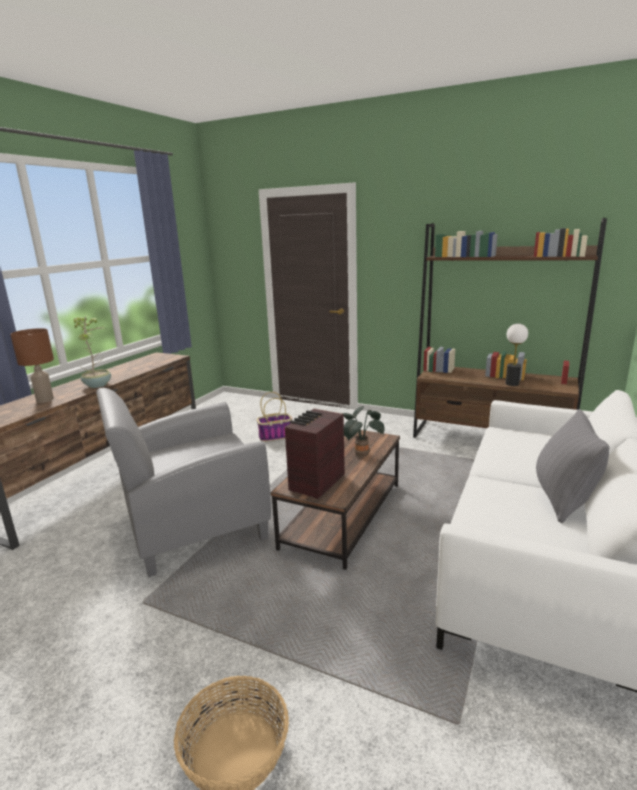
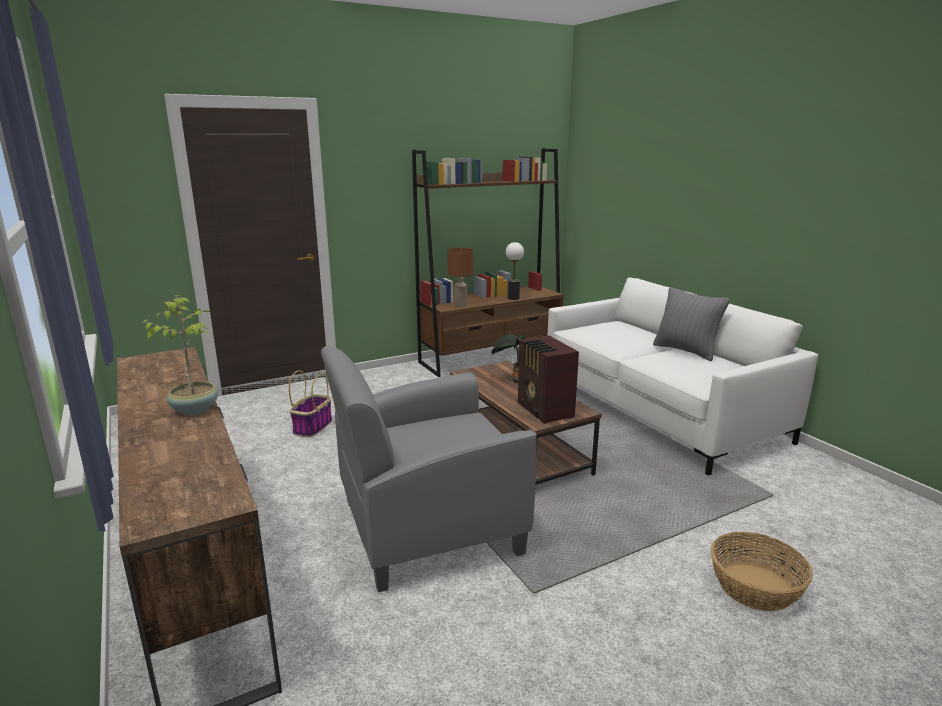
camera: 55 degrees left, 0 degrees up
(45, 400) = (181, 448): brown table lamp -> brown table lamp (461, 305)
(193, 525) = (427, 527): grey armchair -> grey armchair turned 60 degrees clockwise

